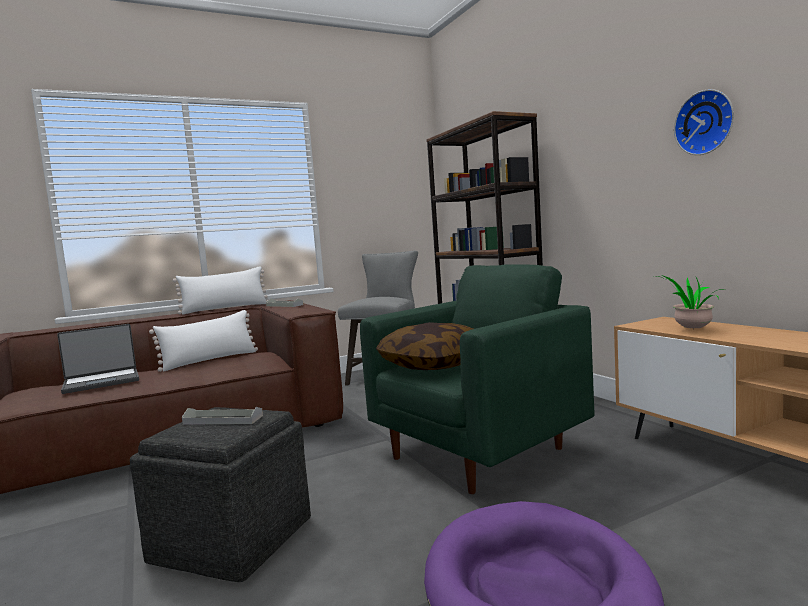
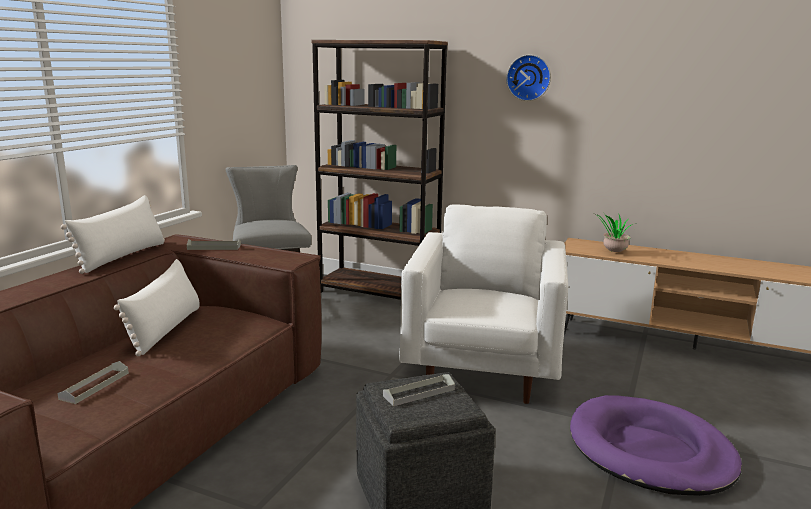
camera: 40 degrees left, 10 degrees up
(102, 382) = (95, 386): laptop -> grey tray
(433, 364) = (469, 303): pillow -> none
(479, 453) = (483, 370): green armchair -> white armchair
(705, 123) = (616, 95): wall clock -> wall clock (529, 77)

